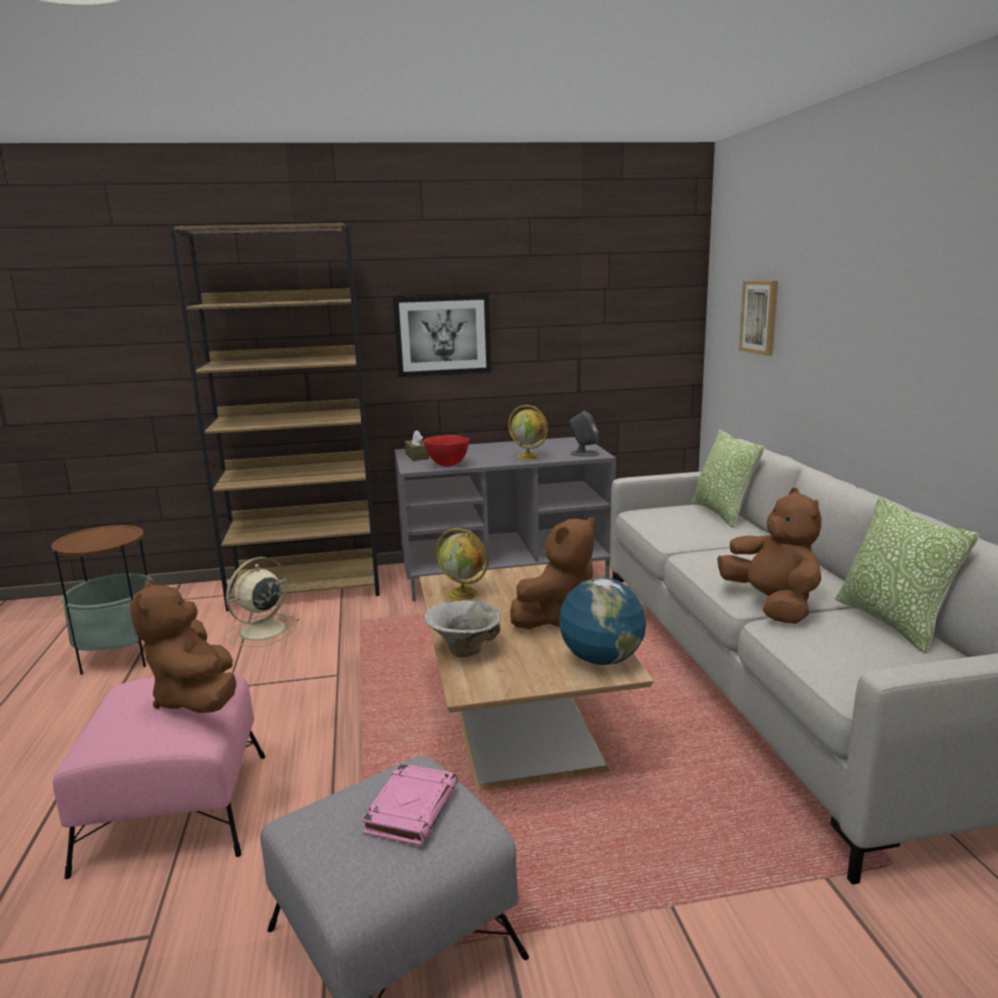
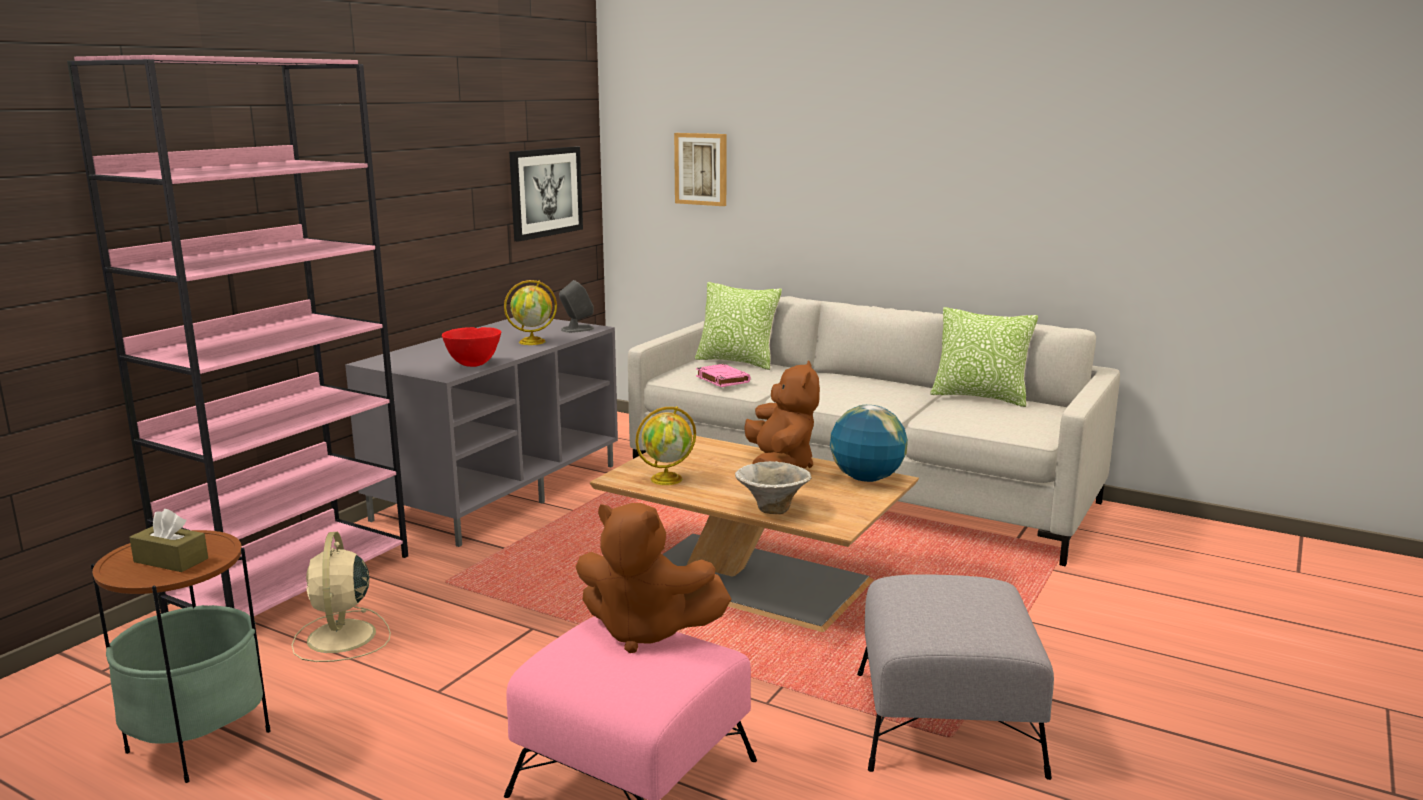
camera: 50 degrees left, 0 degrees up
(307, 588) = (292, 583): brown bookcase -> pink bookcase
(411, 808) = (956, 593): pink book -> pink book (722, 379)
(417, 456) = (405, 365): brown tissue box -> brown tissue box (171, 560)
(443, 335) = (385, 204): picture -> picture (545, 192)
(772, 605) = (904, 409): brown plush toy -> none

